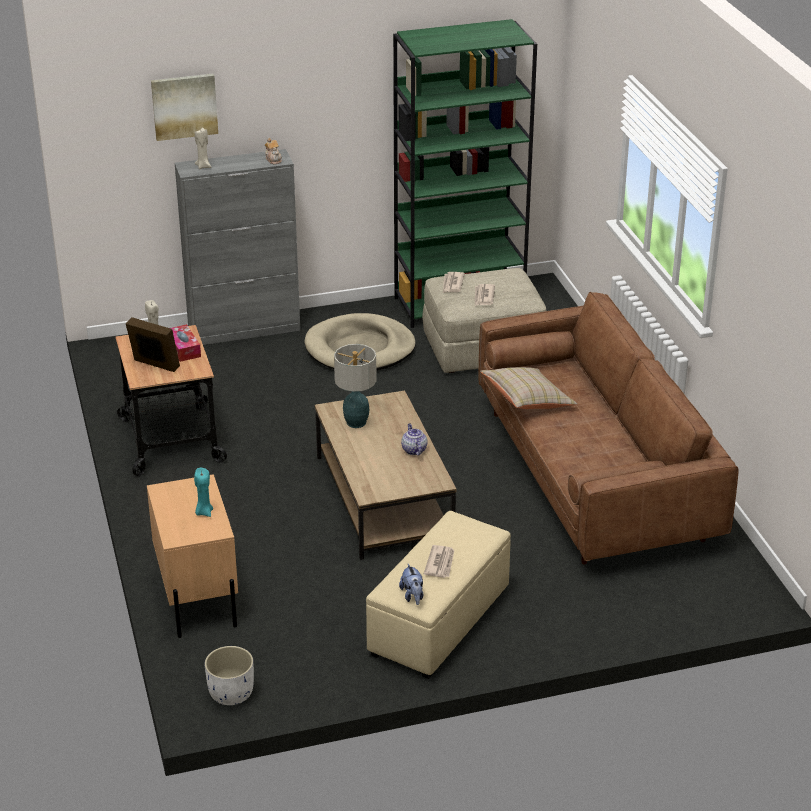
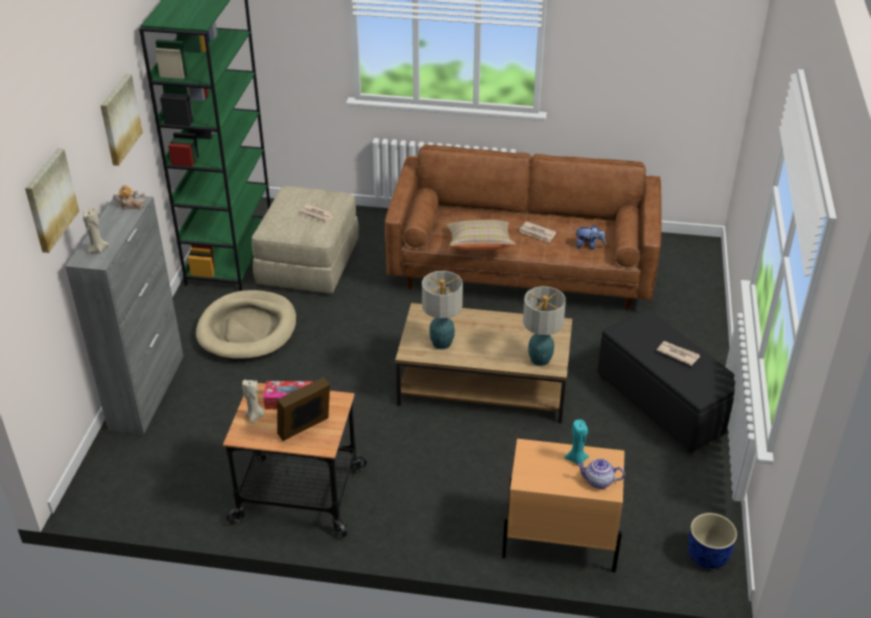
camera: 65 degrees left, 5 degrees up
(231, 694) = (708, 556): white planter -> blue planter
(331, 96) = (119, 119): none -> picture
(373, 483) = (539, 360): none -> table lamp
(413, 450) = (504, 324): teapot -> teapot (598, 481)
(413, 596) = (713, 381): plush toy -> plush toy (588, 246)
(438, 622) = (664, 404): beige ottoman -> black ottoman
(452, 284) = (282, 224): newspaper -> newspaper (537, 233)

